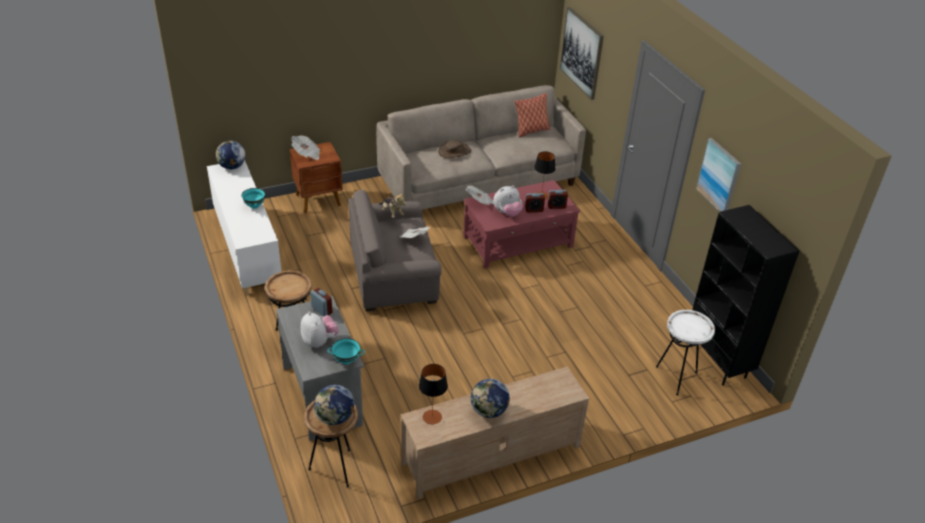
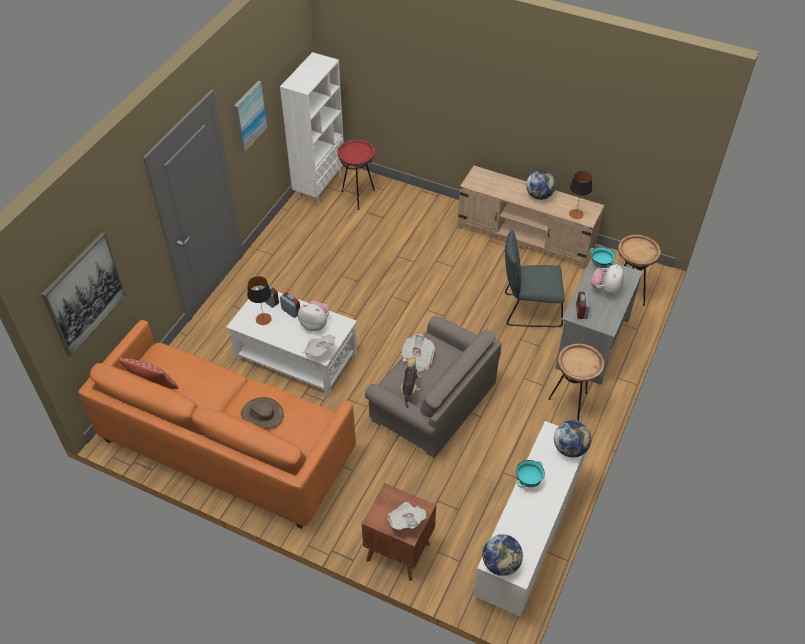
camera: 130 degrees left, 10 degrees up
(335, 418) = (638, 247): globe -> globe (570, 448)
(405, 386) = (529, 310): none -> grey chair
(478, 182) = (226, 446): beige sofa -> orange sofa
(518, 241) = (295, 356): red coffee table -> white coffee table
(676, 377) = (358, 196): white side table -> red side table
(718, 361) = (319, 186): black bookcase -> white bookcase

